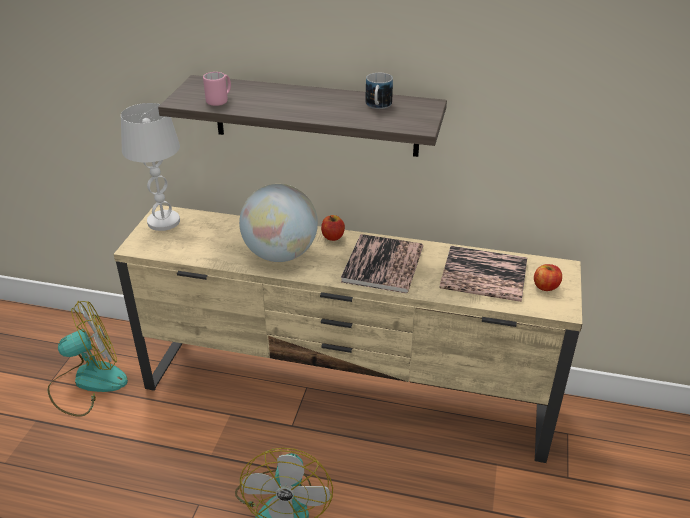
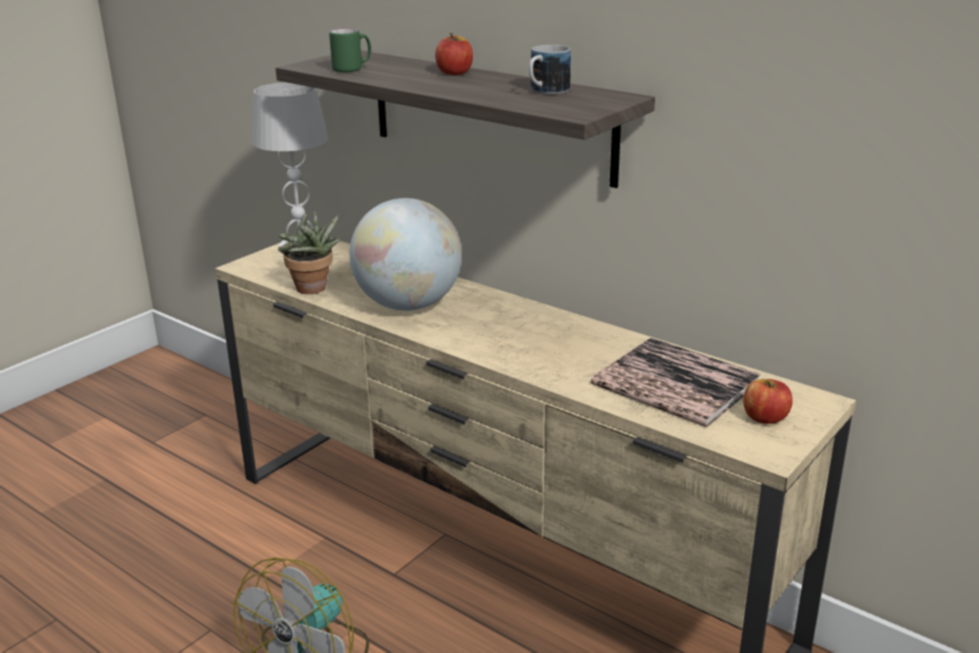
camera: 25 degrees right, 10 degrees down
(88, 382) = (188, 455): fan -> none
(204, 257) = (313, 290): none -> potted plant
(220, 101) = (352, 69): pink mug -> green mug
(333, 237) = (495, 300): apple -> apple (454, 73)
(383, 264) = (535, 342): book -> none

